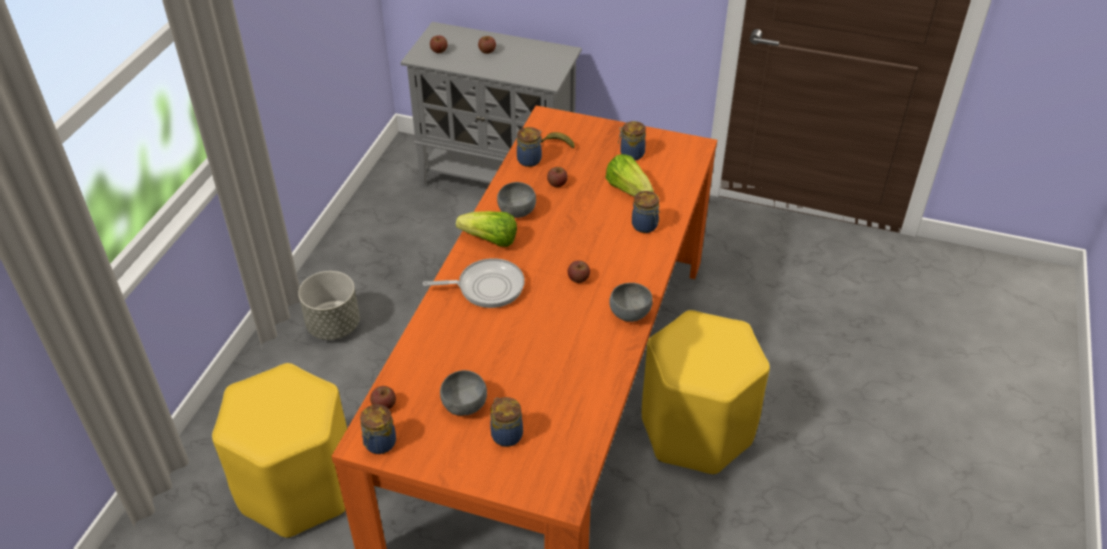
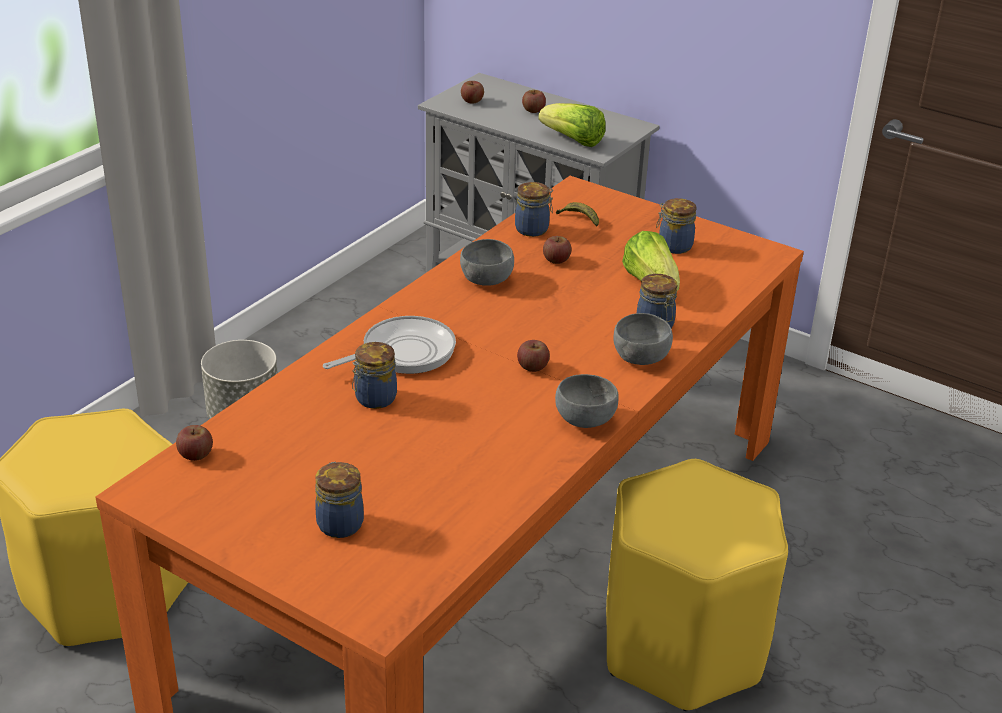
camera: 15 degrees right, 10 degrees down
(379, 444) = (164, 496): jar -> jar (374, 399)
(464, 405) = (301, 477): grey bowl -> grey bowl (640, 358)
(486, 287) = (403, 353): frying pan -> frying pan turned 45 degrees counterclockwise
(490, 240) = (435, 304): lettuce -> lettuce (573, 141)

